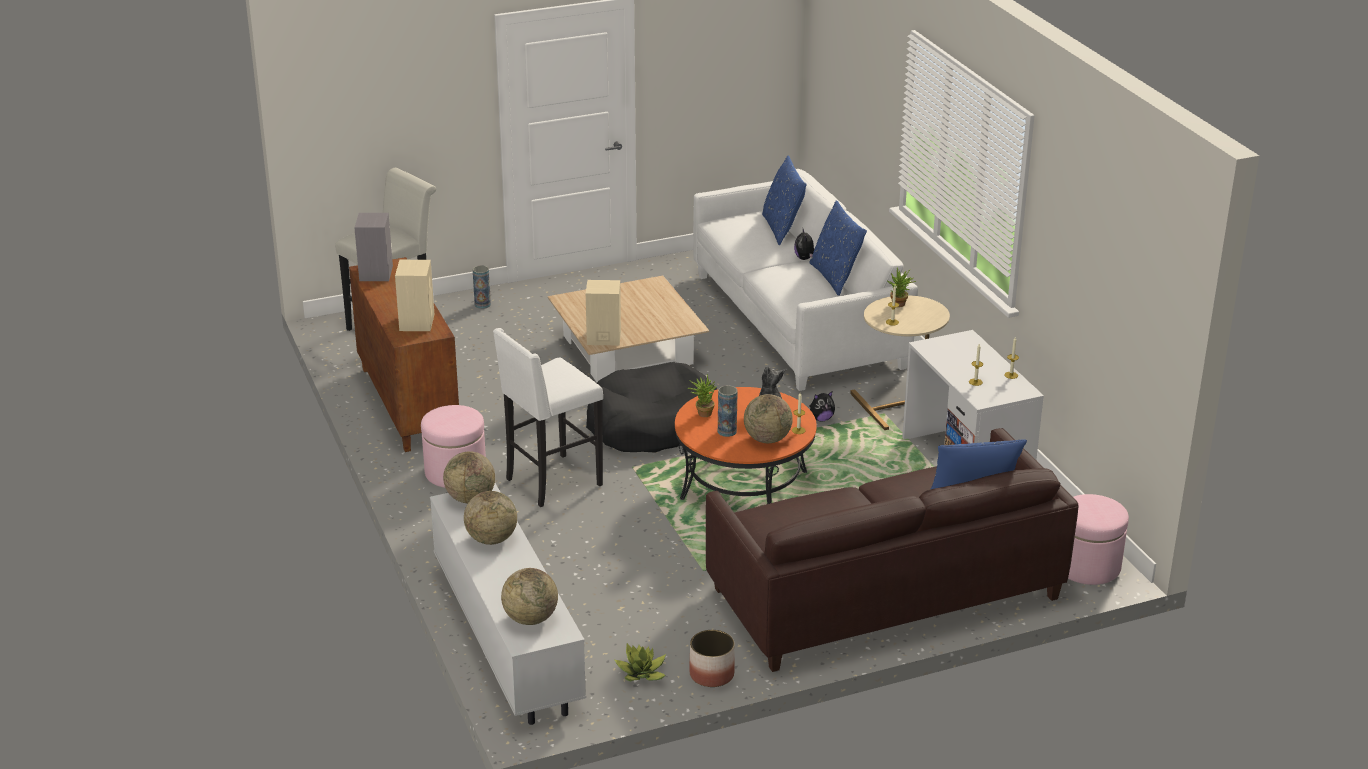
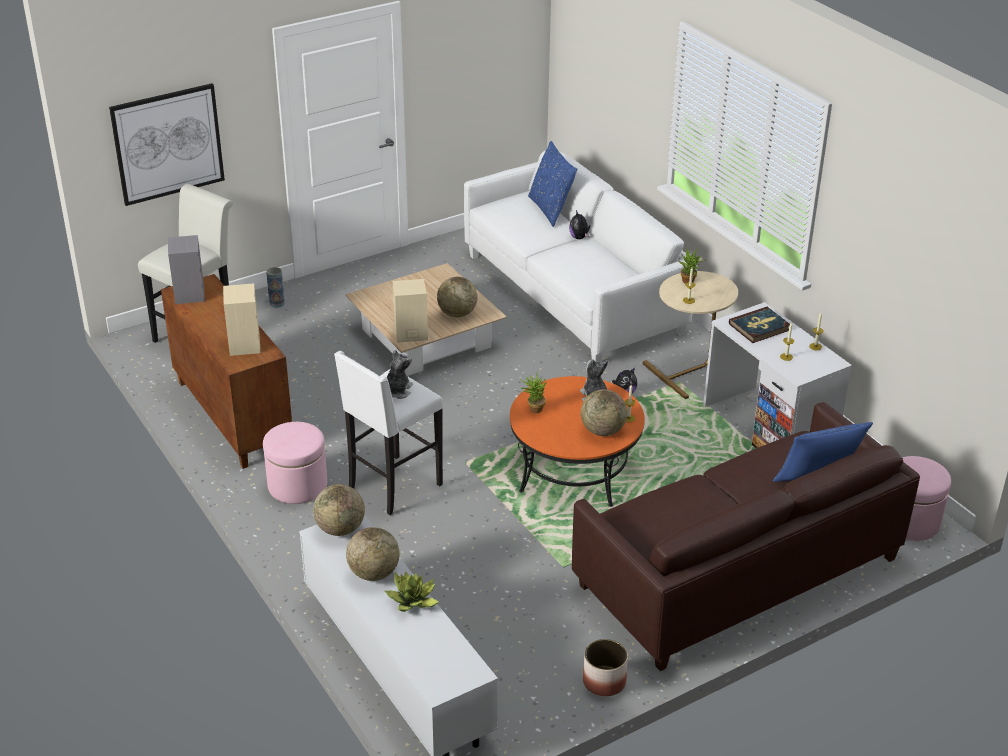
camera: 10 degrees left, 5 degrees up
(378, 124) = (168, 144): none -> picture
(530, 618) = (438, 661): globe -> globe (457, 313)
(556, 377) = (396, 391): none -> plush toy
(642, 673) = (537, 689): potted plant -> potted plant (413, 600)
(651, 425) = (470, 415): black dog bed -> none
(727, 431) = (562, 426): vase -> none
(835, 277) = (615, 255): blue pillow -> none
(957, 352) = (759, 327): none -> book

